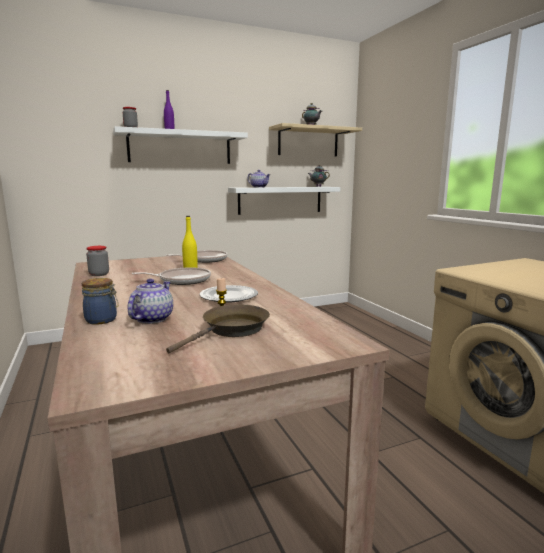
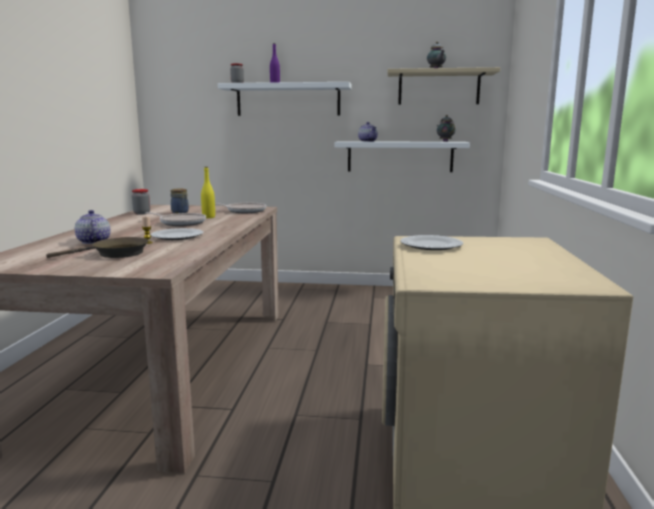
camera: 30 degrees right, 0 degrees up
(102, 320) = (67, 238): jar -> jar (180, 212)
(152, 319) = (93, 241): teapot -> teapot turned 75 degrees counterclockwise
(494, 274) = (432, 245): none -> plate

